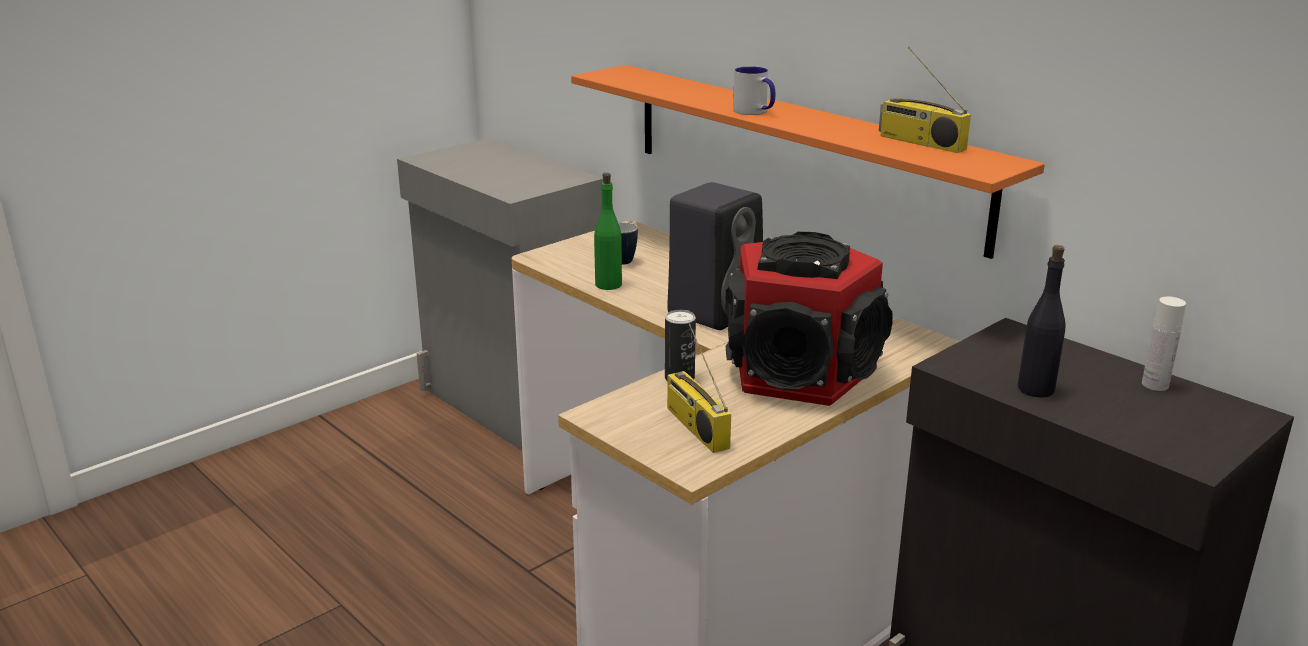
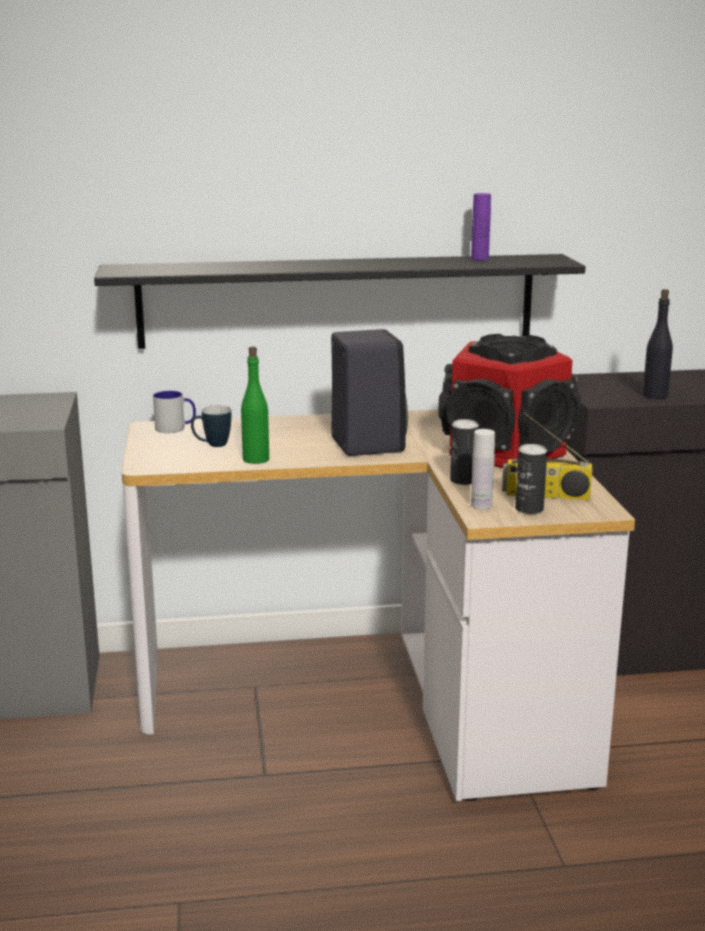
camera: 55 degrees left, 5 degrees down
(643, 429) = (529, 509): none -> can
(755, 112) = (331, 266): mug -> mug (175, 428)
(800, 152) = (337, 300): orange shelf -> black shelf
(919, 142) = (479, 259): radio -> purple bottle
(1155, 385) = (678, 376): white bottle -> white bottle (481, 505)

